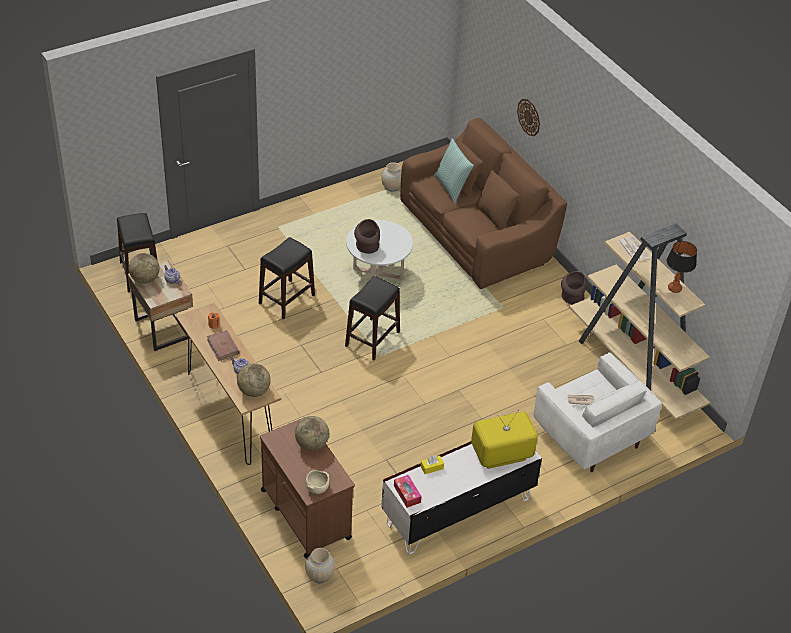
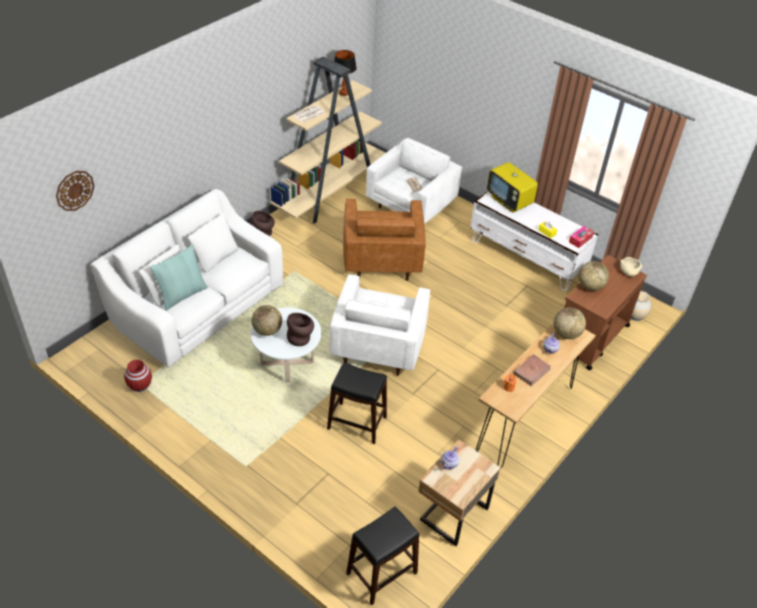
camera: 110 degrees left, 0 degrees up
(145, 279) = (462, 489): globe -> globe (267, 330)
(372, 339) = (378, 345): black stool -> white armchair
(392, 187) = (140, 385): beige vase -> red vase
(476, 234) = (197, 306): brown sofa -> white sofa
(499, 379) = (381, 259): none -> brown armchair
(529, 117) = (145, 183): wall clock -> wall clock (74, 190)

